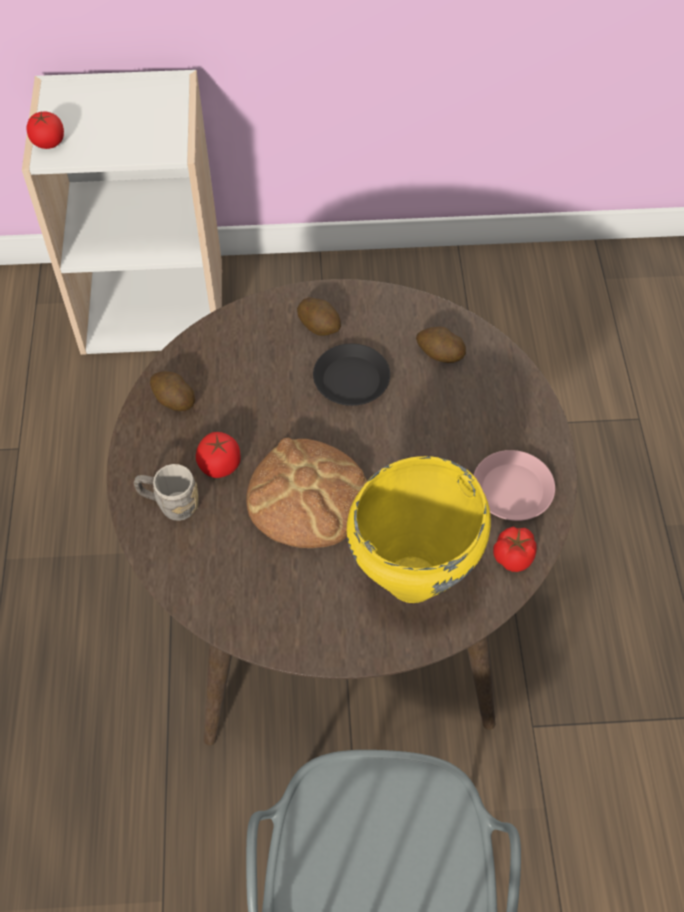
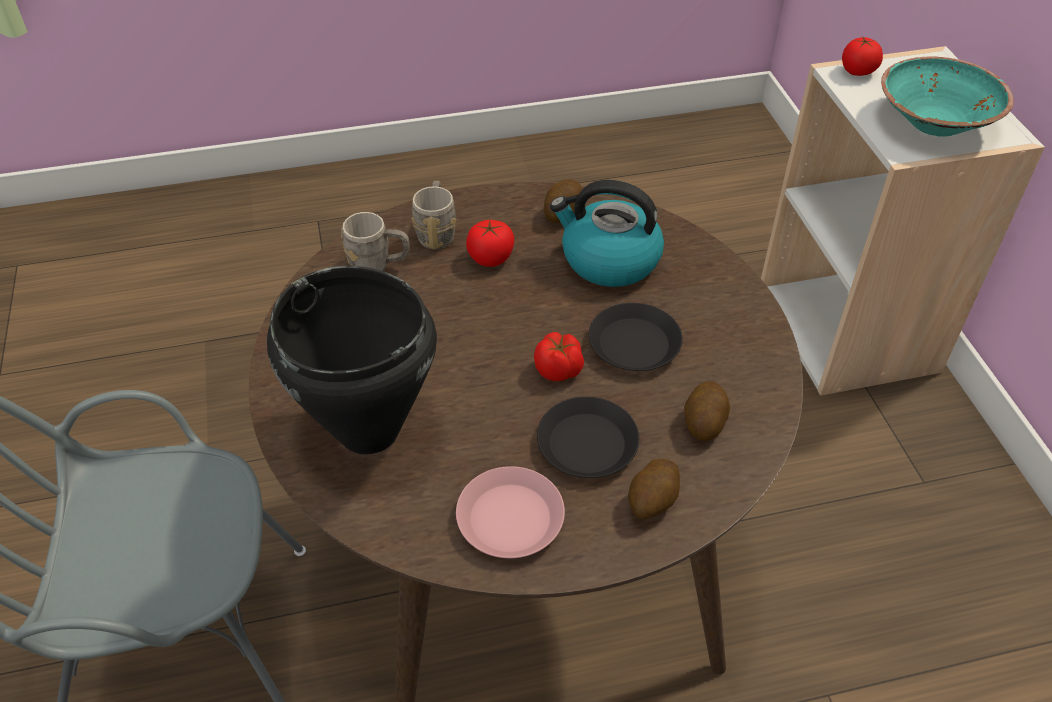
camera: 80 degrees right, 10 degrees down
(143, 118) = (935, 123): none -> turquoise bowl
(205, 558) = (378, 265): none -> grey mug
(247, 377) = (608, 260): none -> kettle
(307, 495) = (465, 328): bread -> none
(319, 325) = (704, 306): potato -> potato (652, 501)
(413, 580) = (368, 432): yellow cooking pot -> black cooking pot
(448, 429) = (587, 443): none -> black plate
(513, 556) = (411, 527): tomato -> tomato (559, 370)

